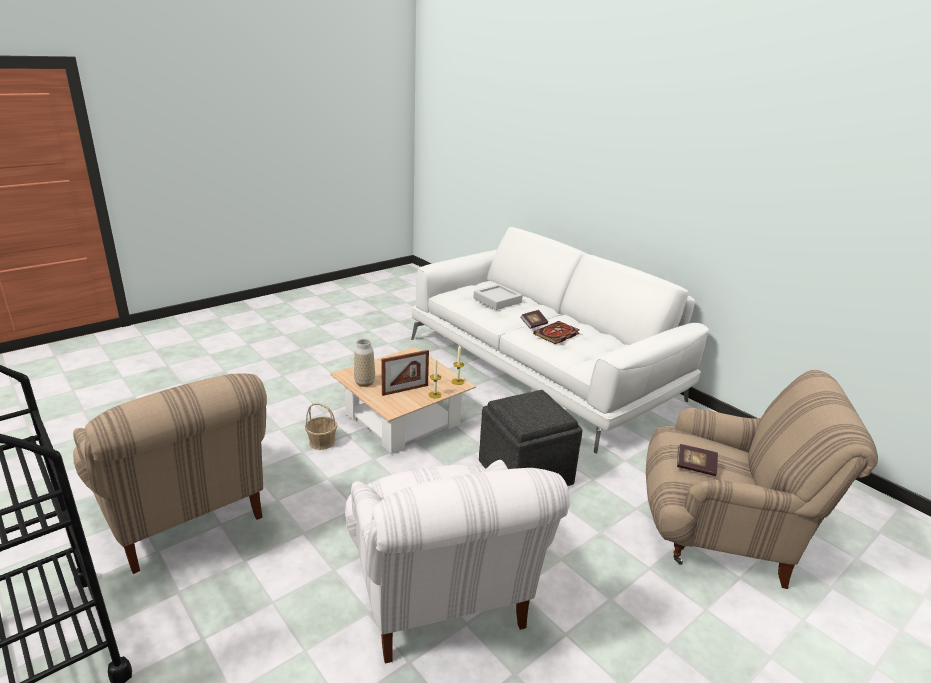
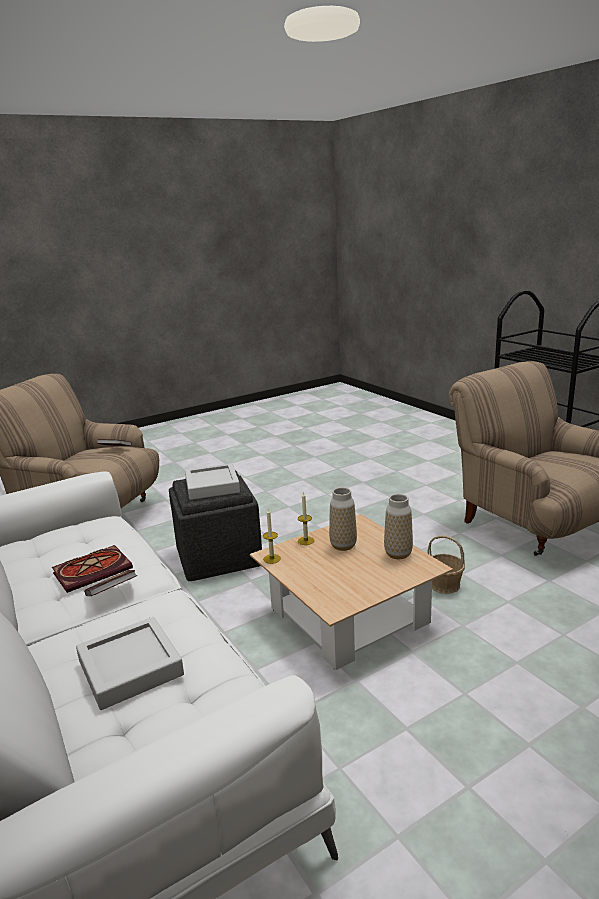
camera: 170 degrees left, 5 degrees down
(405, 390) = (343, 546): picture frame -> vase
(442, 596) = (316, 488): white armchair -> none
(530, 408) = (212, 486): none -> grey tray

